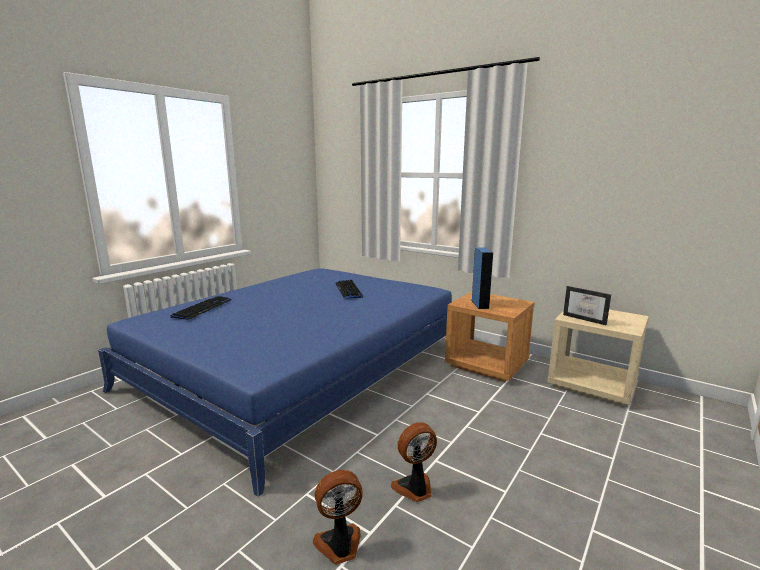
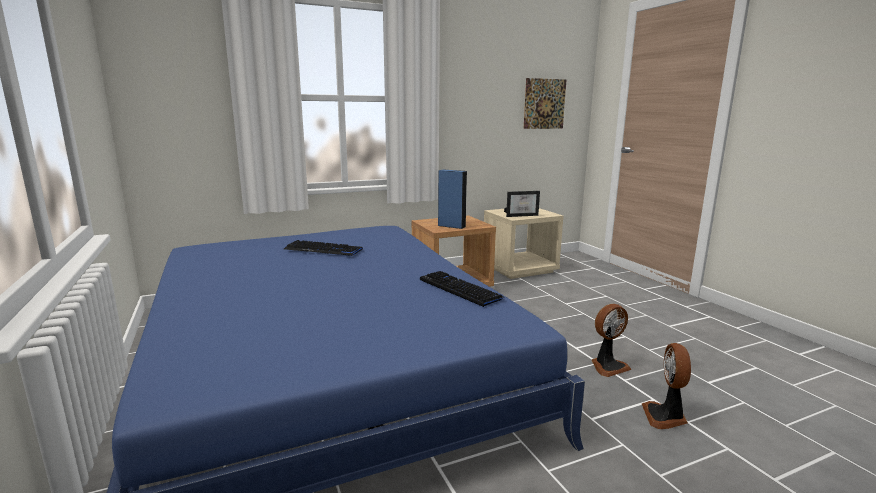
camera: 60 degrees left, 0 degrees up
(203, 308) = (224, 331): keyboard -> keyboard (460, 289)
(414, 488) = (607, 366): fan -> fan turned 120 degrees counterclockwise
(690, 182) = (544, 104): none -> picture

